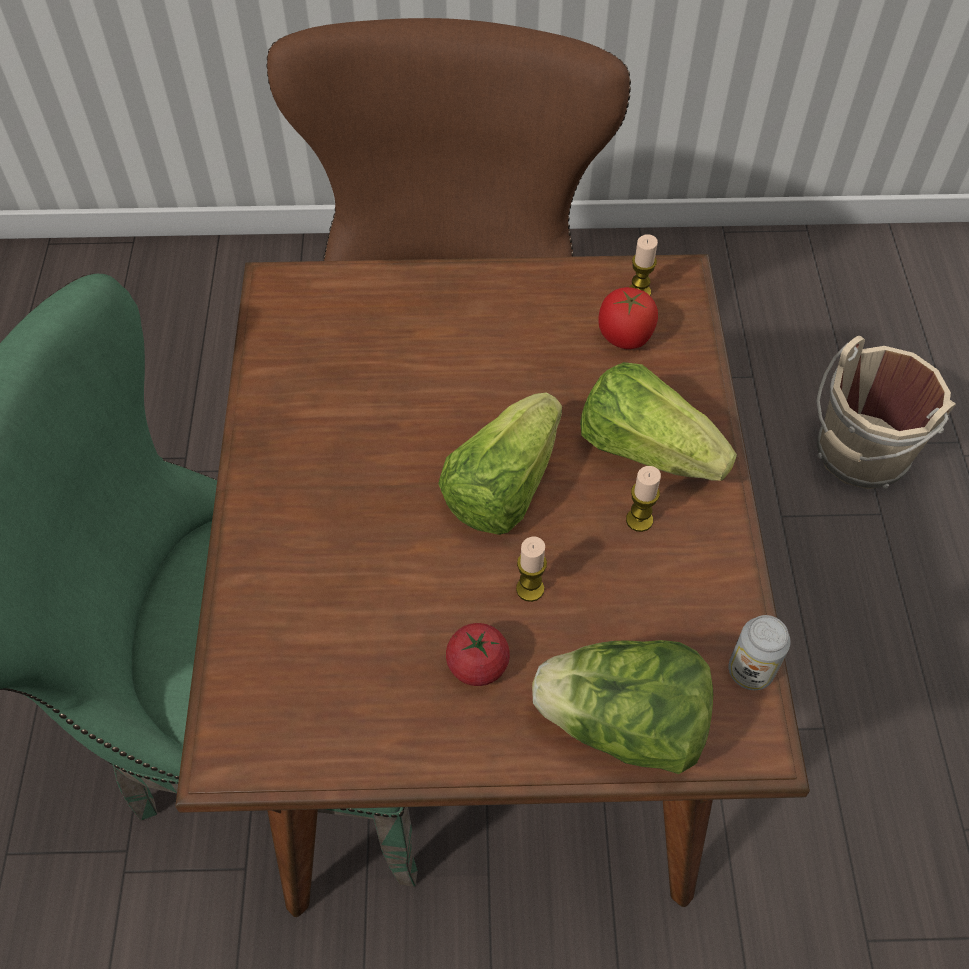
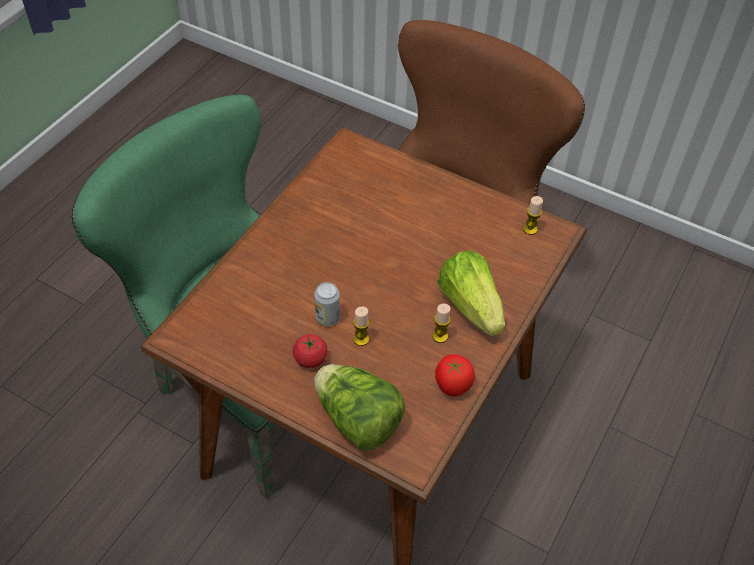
camera: 30 degrees right, 5 degrees down
(502, 487) = (384, 287): lettuce -> none
(624, 337) = (503, 247): tomato -> tomato (452, 385)
(750, 671) = (439, 432): can -> can (327, 318)
(859, 455) = (686, 418): beige bucket -> none

